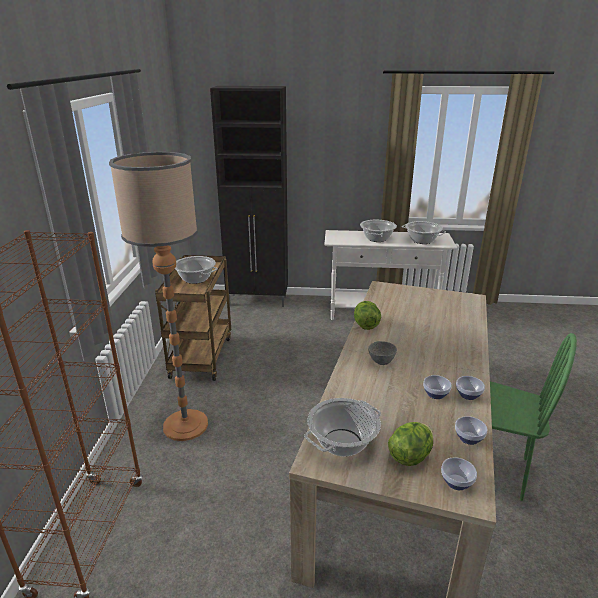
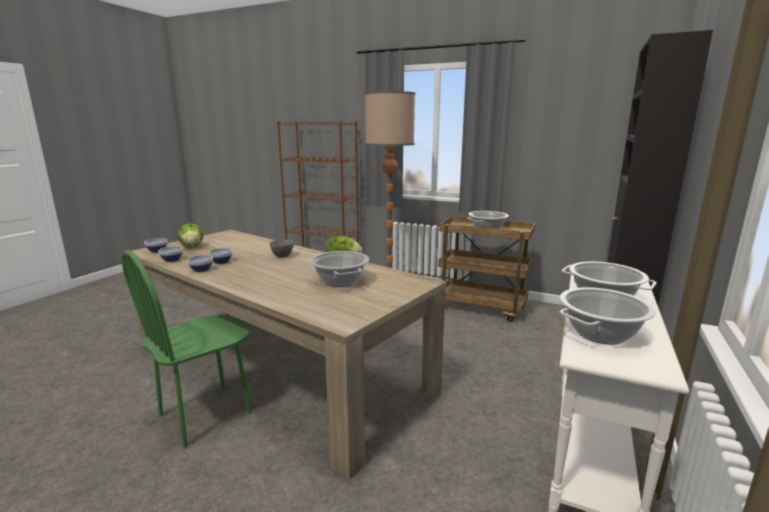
camera: 110 degrees right, 10 degrees down
(342, 442) = (229, 238): cooking pot -> cooking pot (340, 281)

